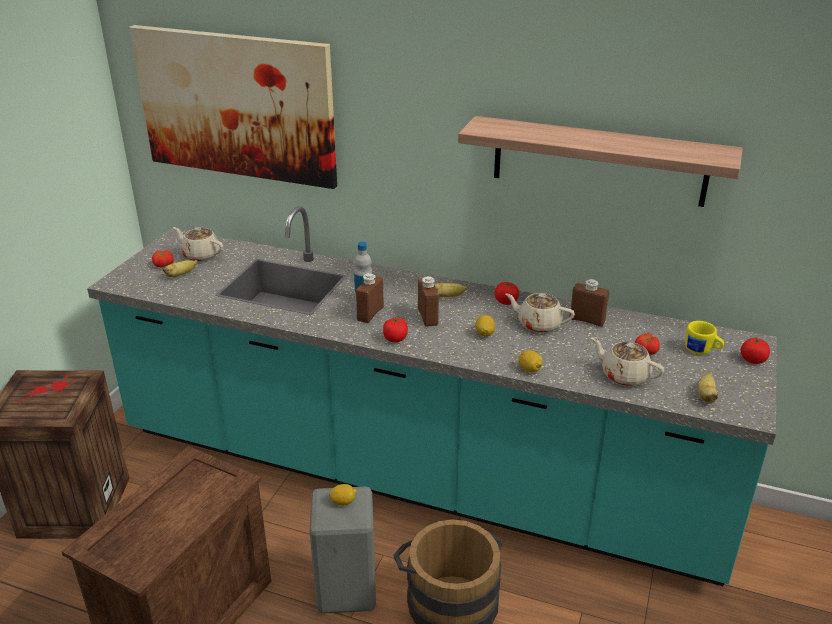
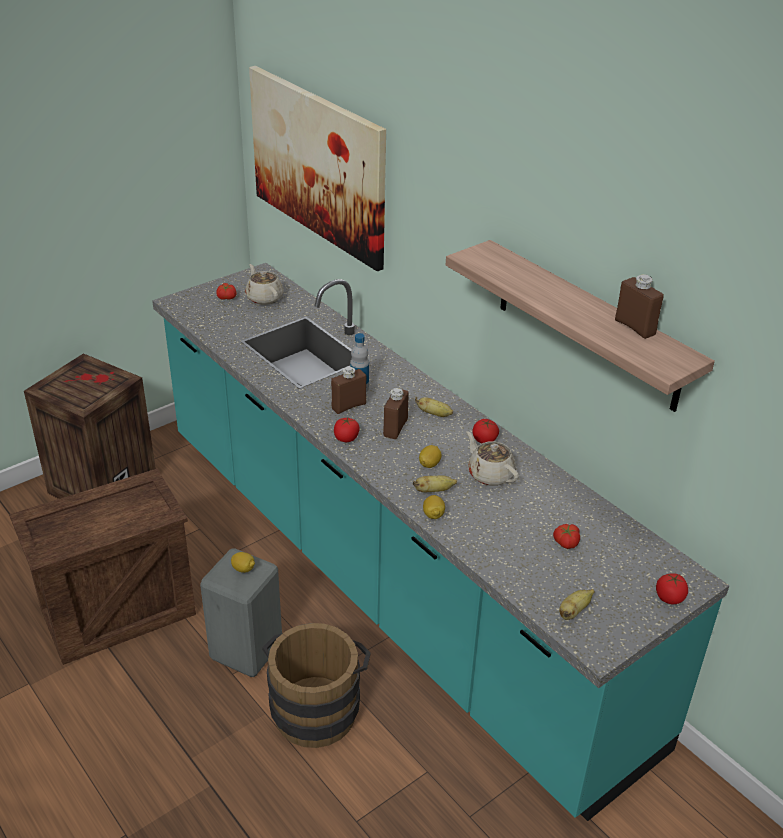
camera: 30 degrees right, 5 degrees up
(181, 275) = (231, 312): banana -> banana (434, 491)
(587, 320) = (543, 488): brown bottle -> brown bottle (635, 327)
(624, 375) = (515, 557): beige teapot -> none
(702, 351) = (625, 566): yellow mug -> none

